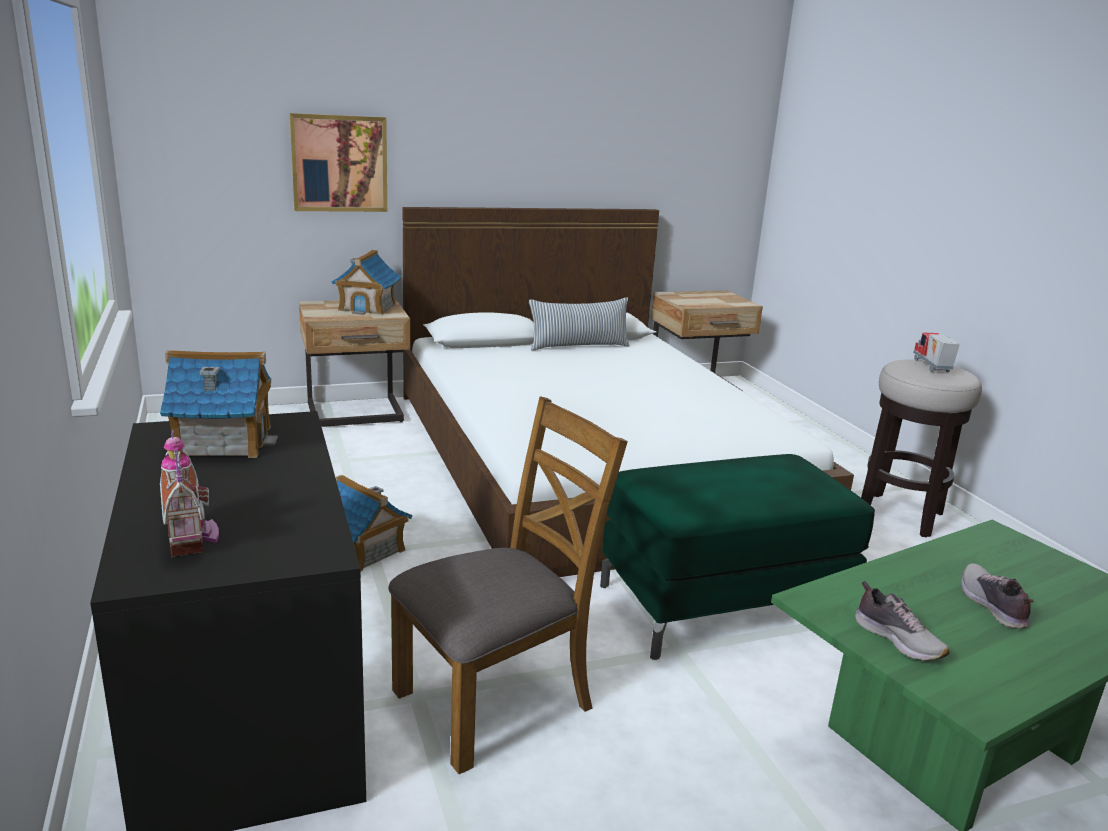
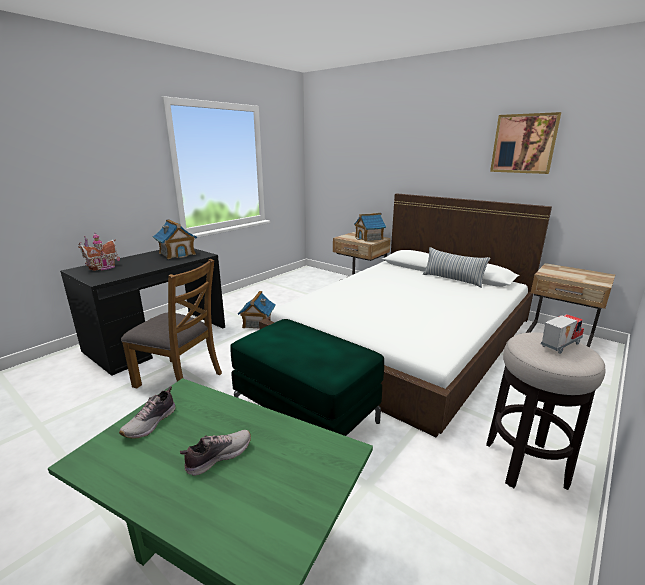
camera: 60 degrees right, 0 degrees up
(339, 163) = (373, 171): picture -> picture (524, 143)

